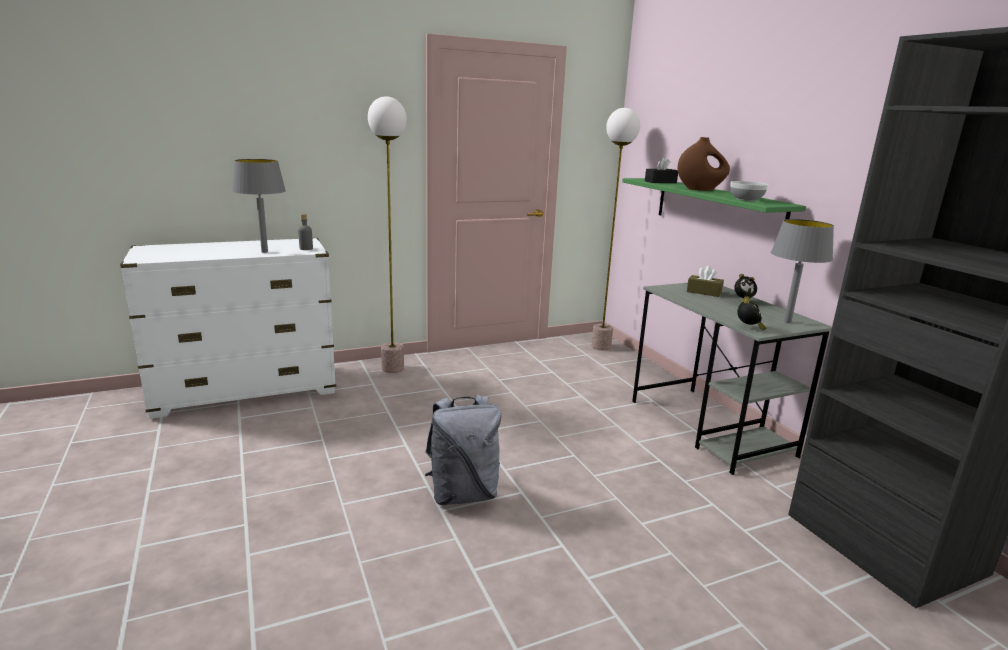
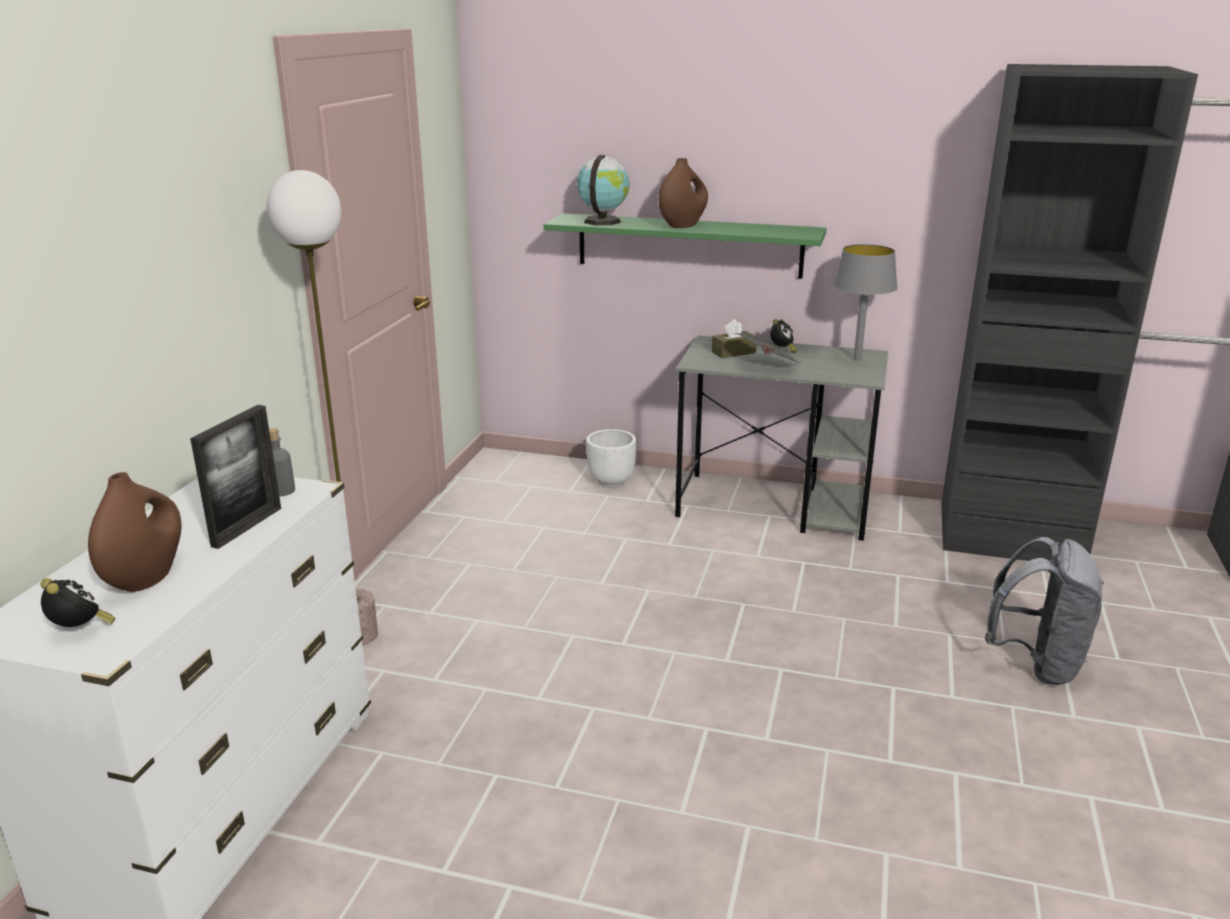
camera: 50 degrees left, 5 degrees up
(204, 251) = (146, 578): none -> brown vase
(265, 252) = (247, 527): grey table lamp -> picture frame
(463, 494) = (748, 709): grey backpack -> grey backpack (1036, 663)
(601, 346) = (525, 468): floor lamp -> none
(633, 371) = (611, 481): none -> white planter
(660, 182) = (602, 221): black tissue box -> globe
(705, 304) = (769, 366): none -> newspaper
(747, 199) = (769, 231): bowl -> none
(748, 328) = (856, 379): alarm clock -> alarm clock (80, 630)

